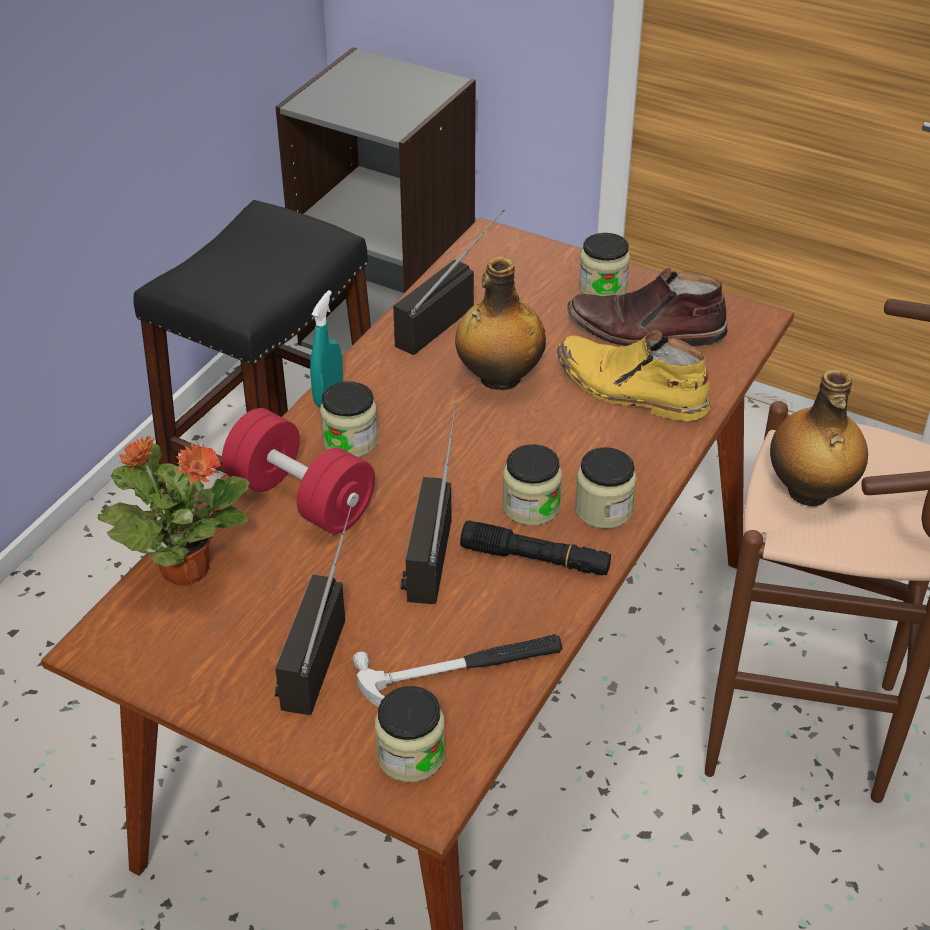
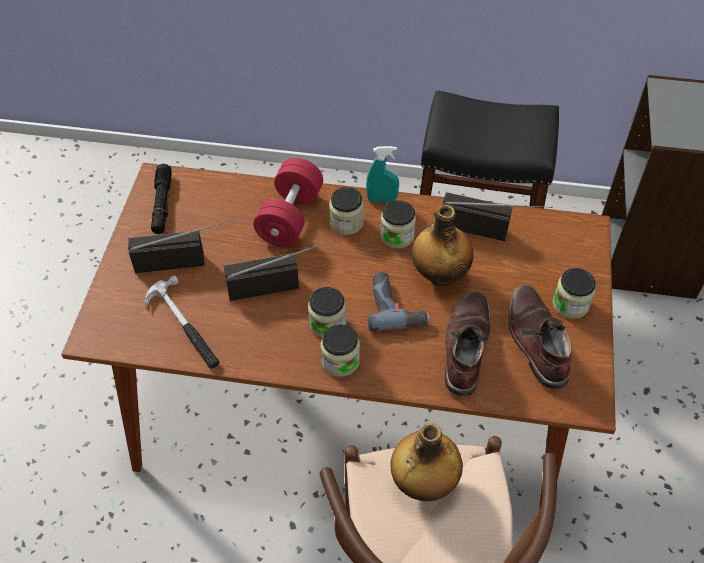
camera: 70 degrees right, 10 degrees up
(183, 568) = (219, 189): potted plant -> none
(410, 755) = (120, 322): jar -> jar (397, 236)
(532, 432) = (395, 306): none -> power drill
(535, 559) = (283, 337): black flashlight -> black flashlight (162, 204)
(630, 390) = (465, 347): yellow boot -> brown boot

